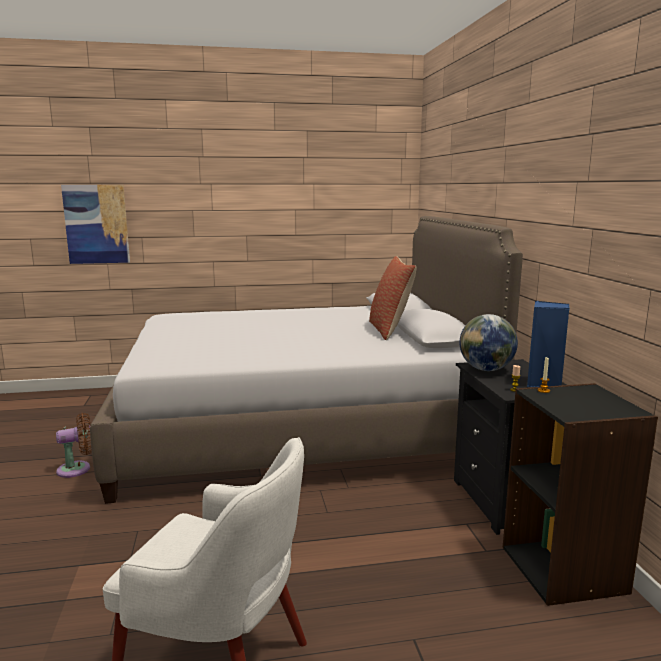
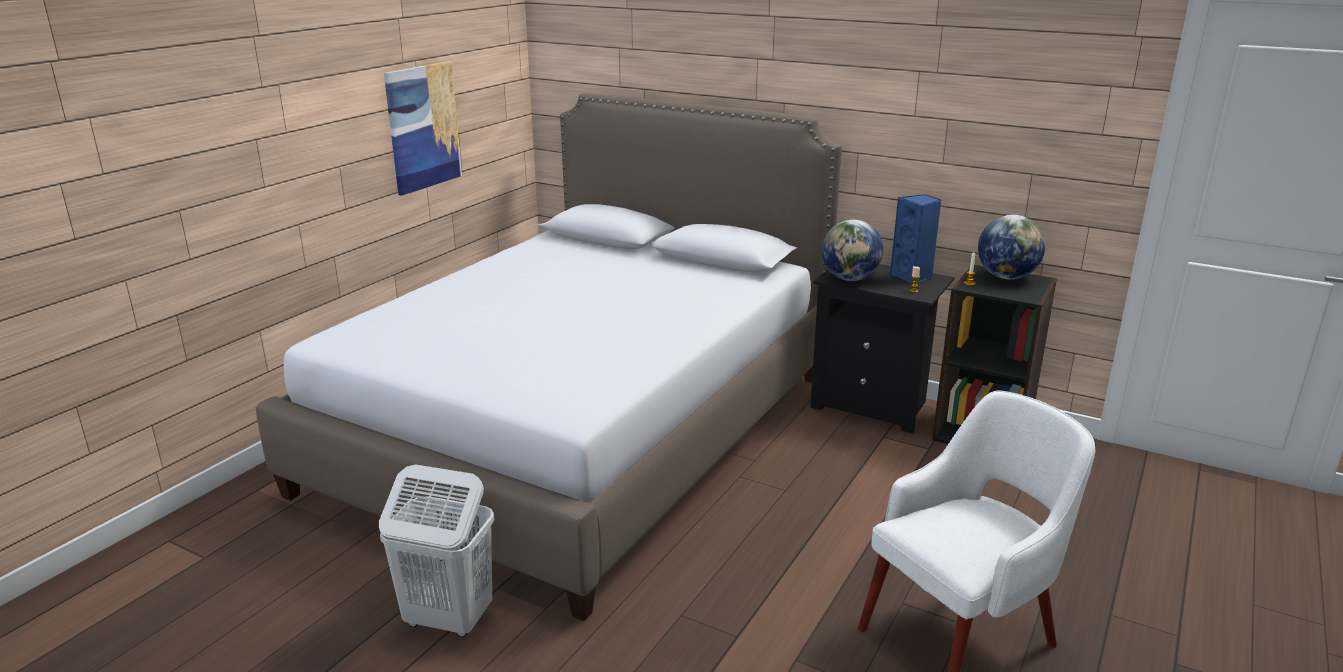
camera: 50 degrees left, 10 degrees up
(77, 469) = (447, 619): brown fan -> white laundry basket
(96, 224) = (96, 205): picture -> picture (423, 127)
(390, 330) = (666, 263): pillow -> none
(599, 399) = (1006, 277): none -> globe

